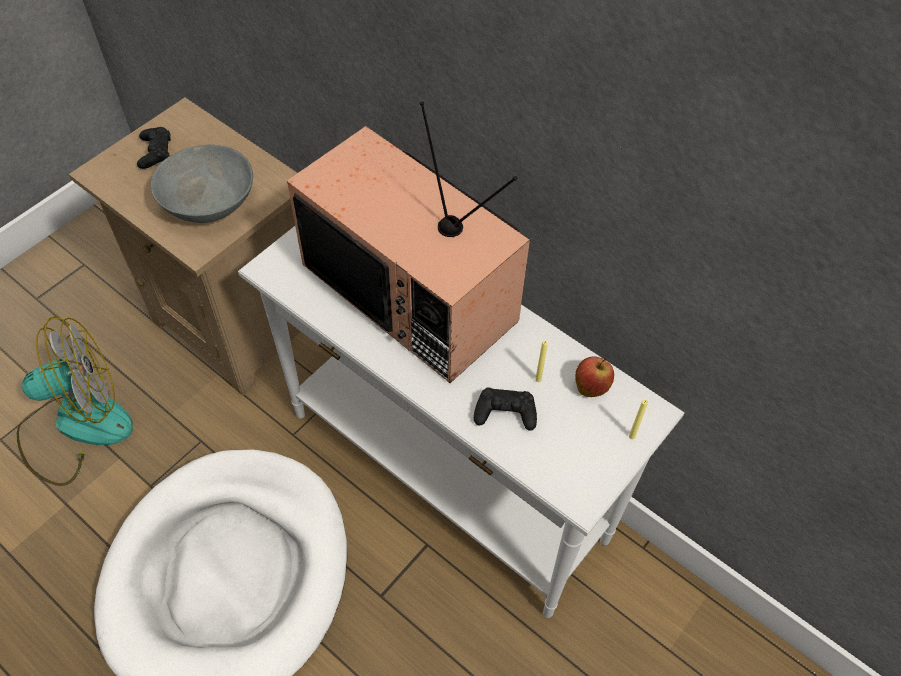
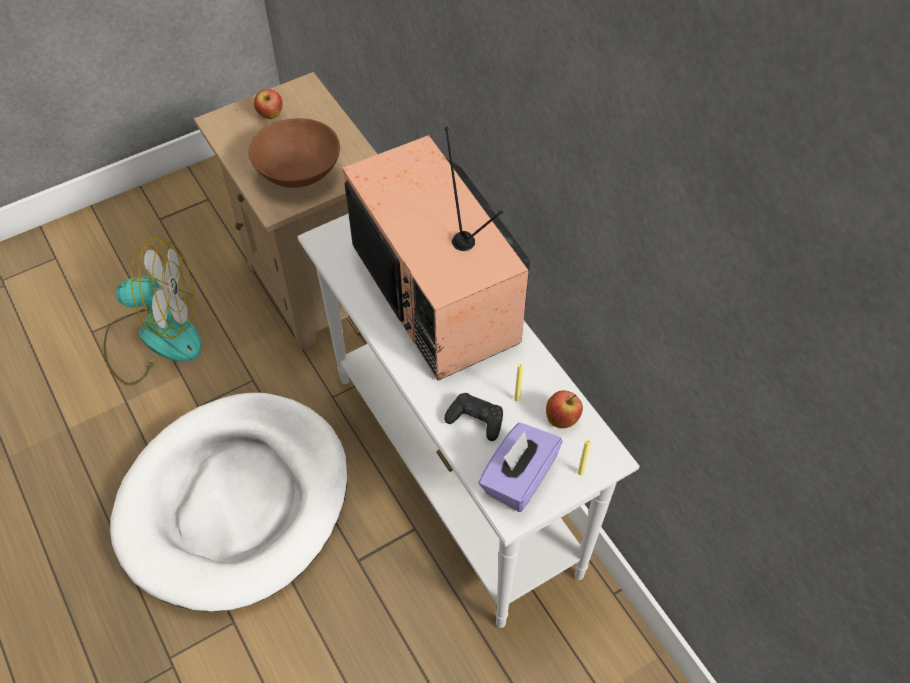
camera: 20 degrees right, 0 degrees up
(155, 152) = (270, 115): black game controller -> apple
(209, 204) = (298, 172): grey bowl -> brown bowl
(573, 461) = (518, 478): none -> purple tissue box

